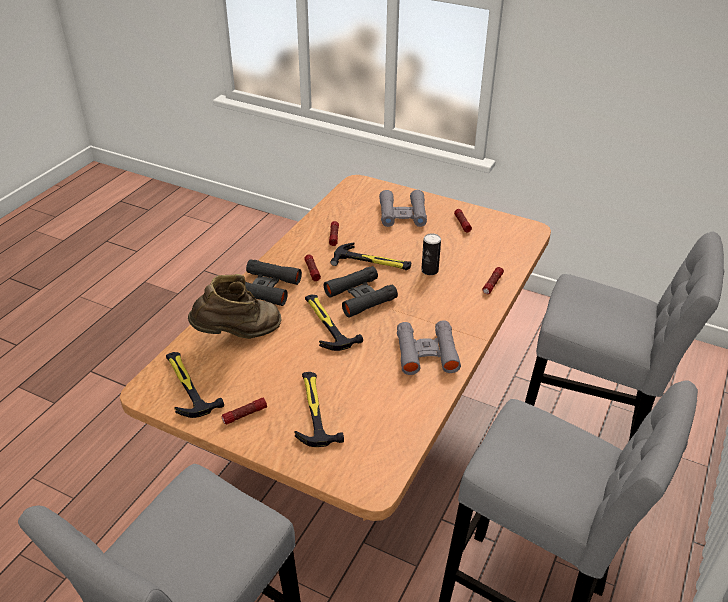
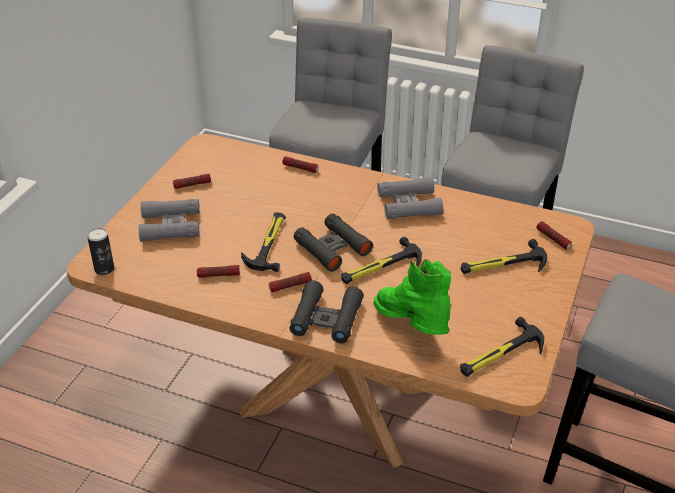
camera: 95 degrees left, 0 degrees up
(239, 335) = (413, 328): brown boot -> green boot
(244, 415) = (524, 307): flashlight -> flashlight (553, 239)
(429, 270) = (281, 205): can -> can (104, 269)

